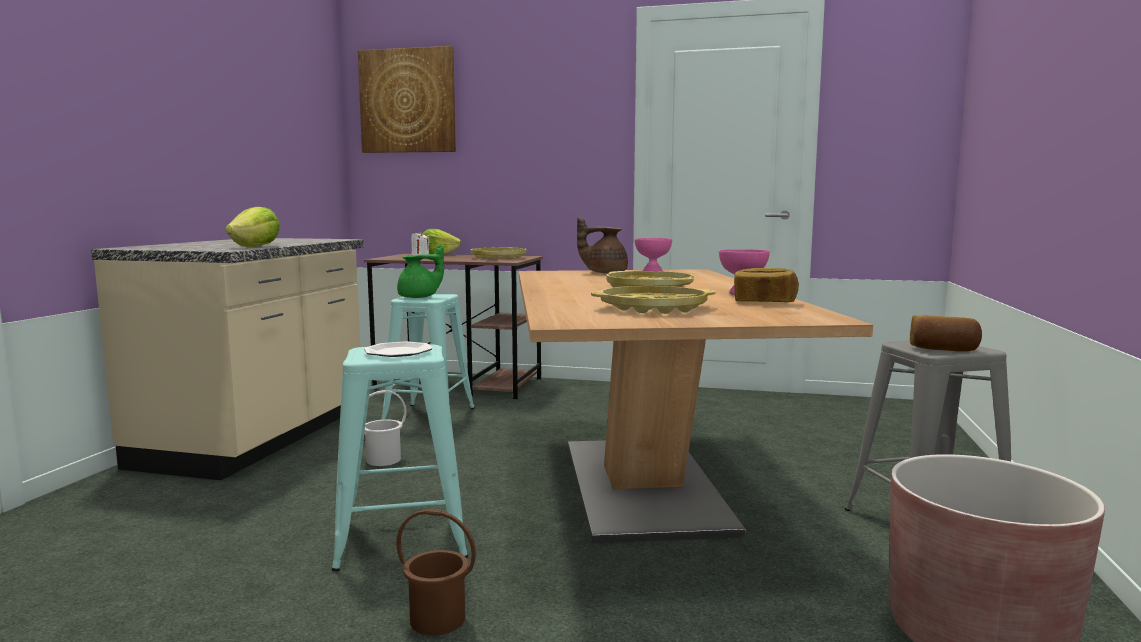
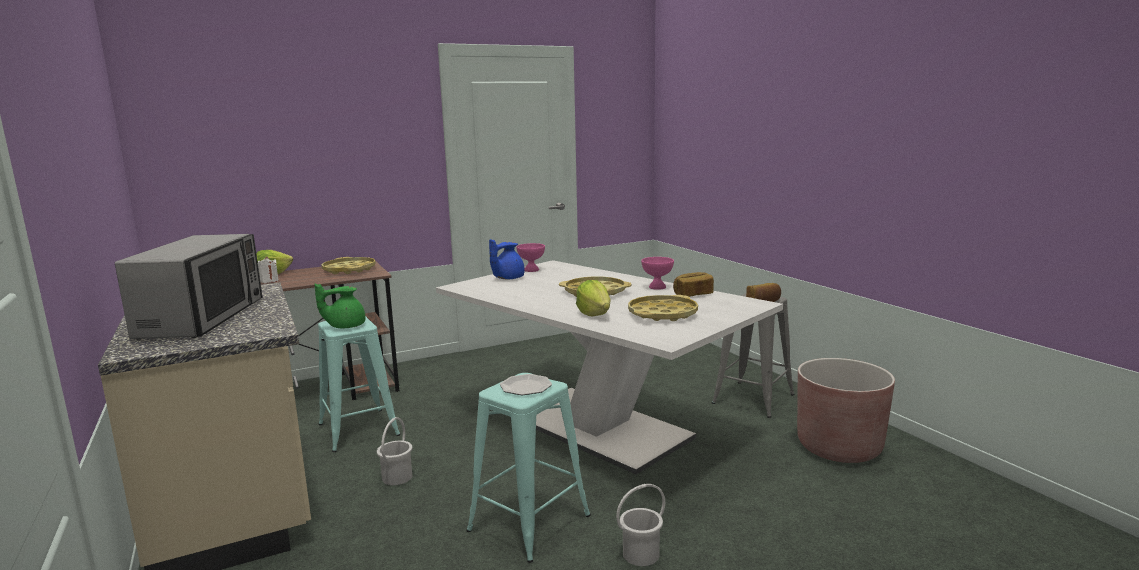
camera: 40 degrees left, 5 degrees up
(233, 243) = (203, 318): none -> microwave
(256, 247) = (273, 320): lettuce -> lettuce (594, 314)
(408, 101) = (209, 121): picture -> none
(419, 297) = (345, 326): green teapot -> green teapot turned 135 degrees counterclockwise
(437, 620) = (641, 554): brown bucket -> white bucket
(604, 273) = (507, 278): brown teapot -> blue teapot
(642, 485) = (599, 427): brown dining table -> white dining table

